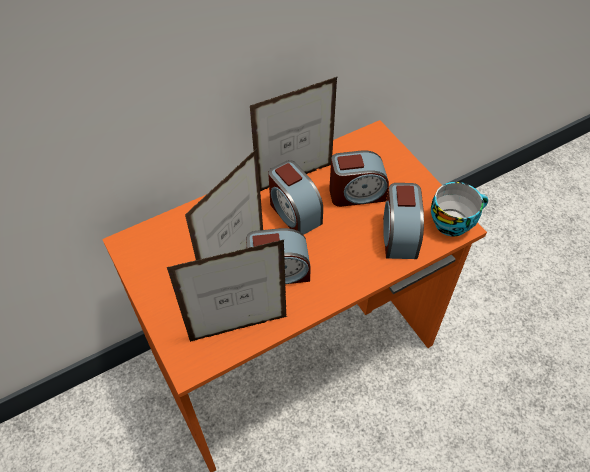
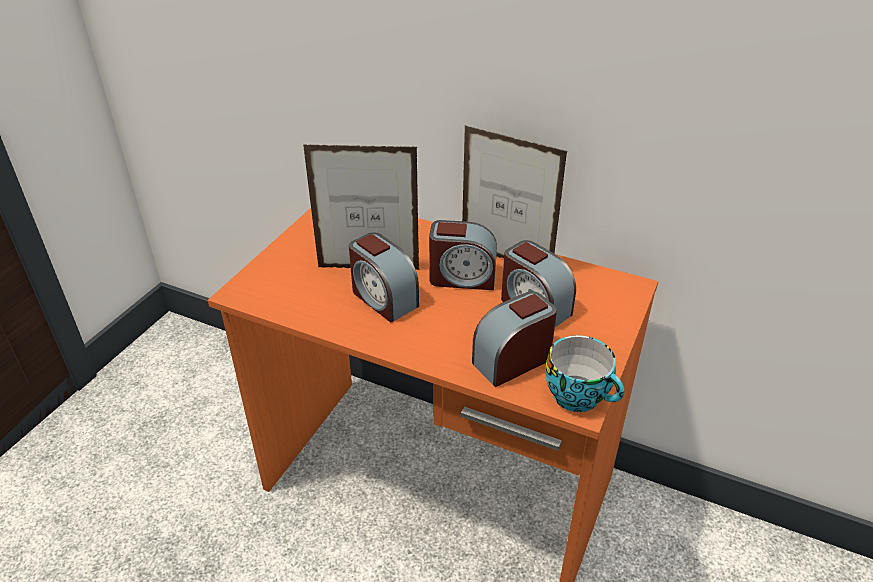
camera: 55 degrees right, 15 degrees down
(239, 329) = (298, 303): picture frame -> none
(294, 213) = (462, 277): alarm clock -> alarm clock turned 105 degrees counterclockwise

